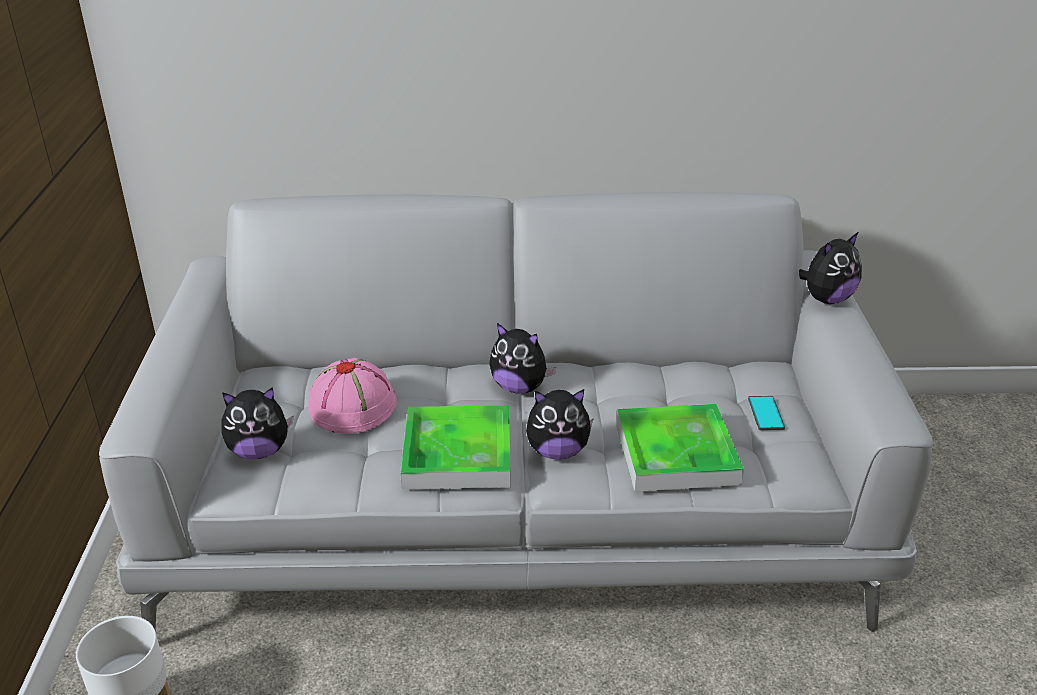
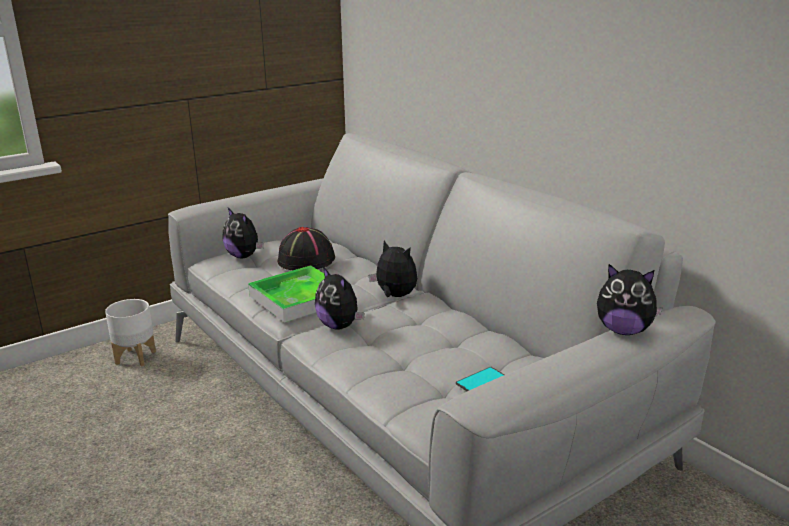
camera: 55 degrees right, 10 degrees down
(353, 406) = (306, 260): pink hat -> black hat
(519, 387) = (395, 296): plush toy -> plush toy turned 135 degrees clockwise
(676, 454) = (385, 362): tray -> none

